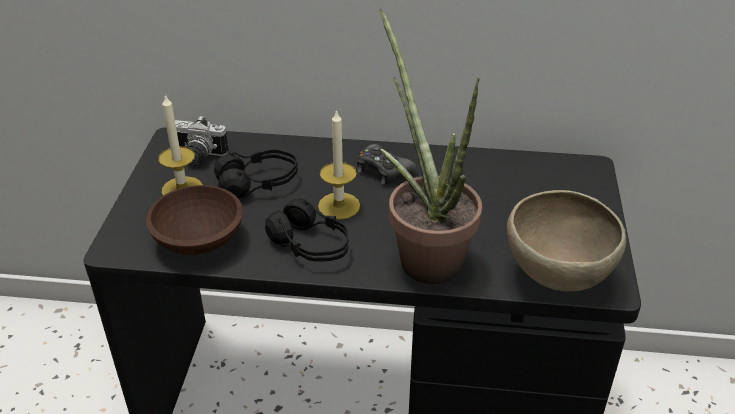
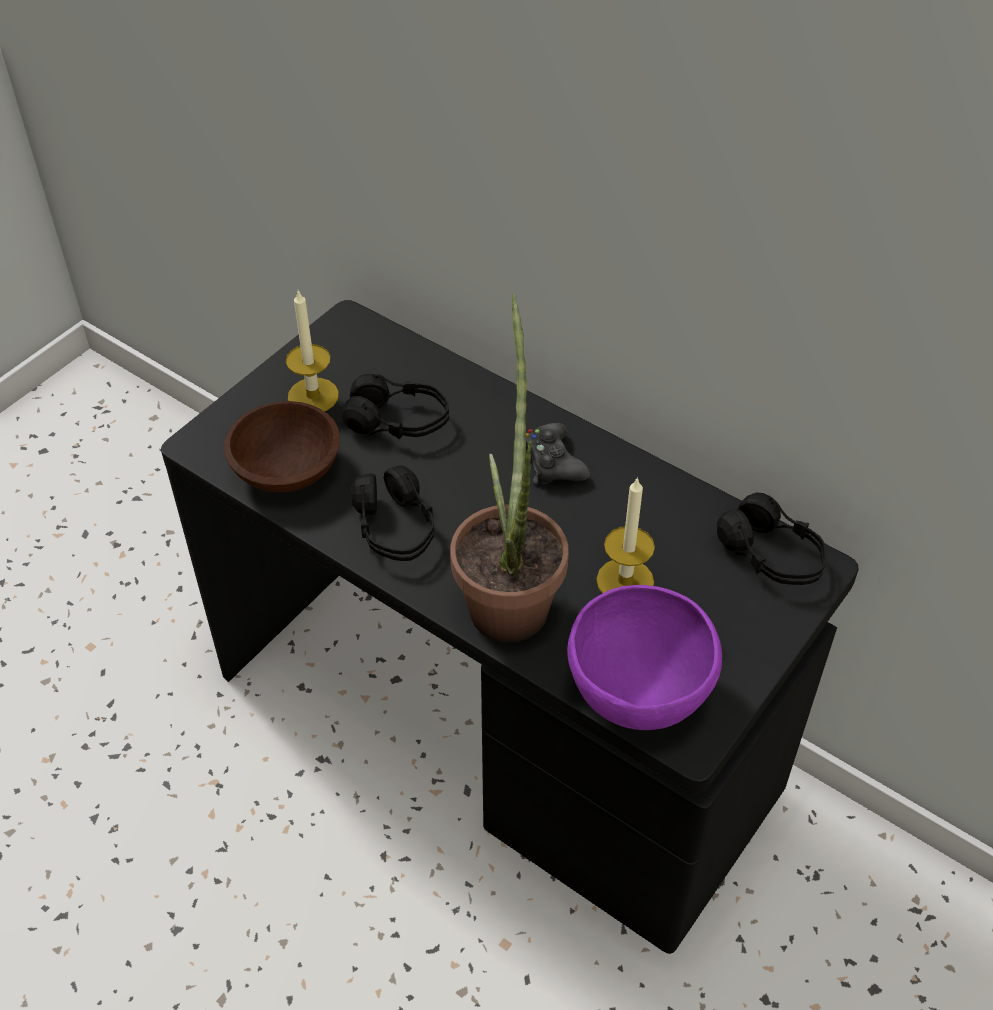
camera: 30 degrees right, 10 degrees up
(197, 156) = (358, 356): camera -> none
(339, 206) = (464, 490): candle -> candle (625, 581)
(556, 277) = (637, 695): brown bowl -> purple bowl
(560, 171) = (771, 556): none -> black headphones

